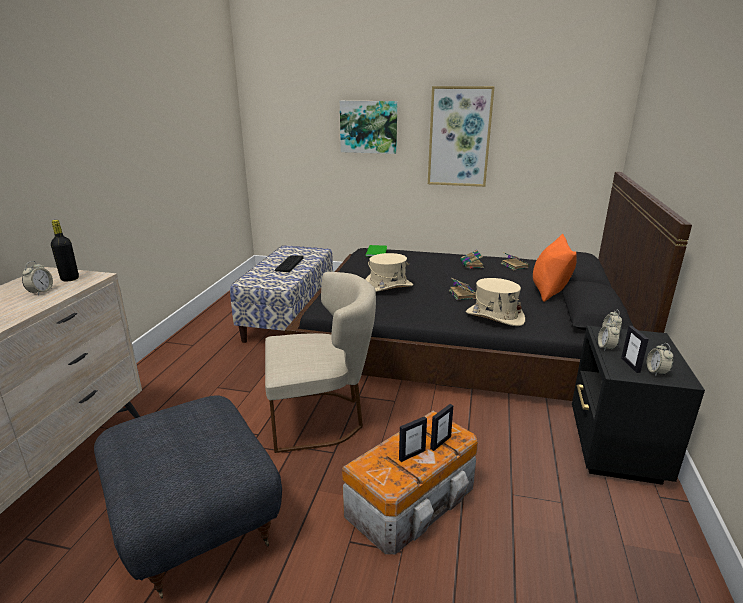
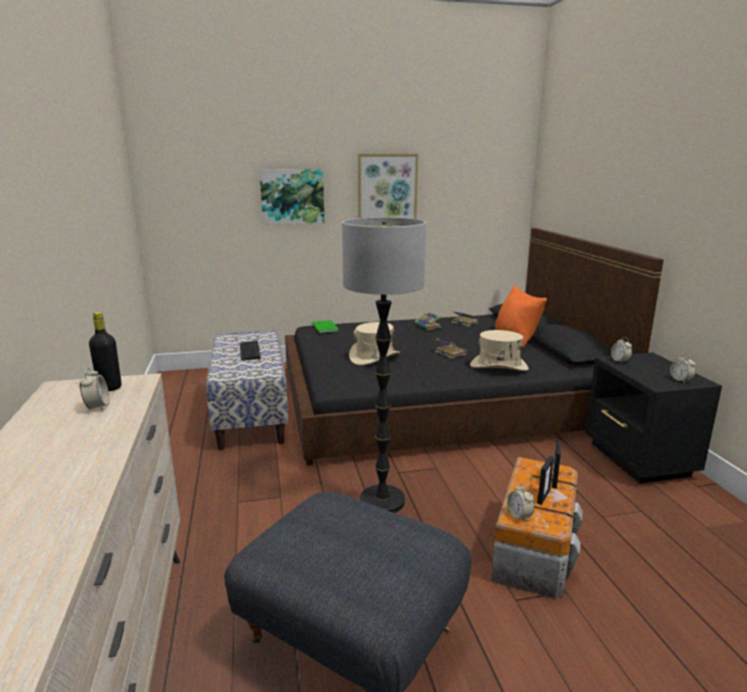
camera: 25 degrees left, 5 degrees down
(321, 418) = (382, 501): beige chair -> floor lamp
(606, 347) = (629, 370): alarm clock -> alarm clock (519, 516)
(630, 365) = (659, 379): picture frame -> none

